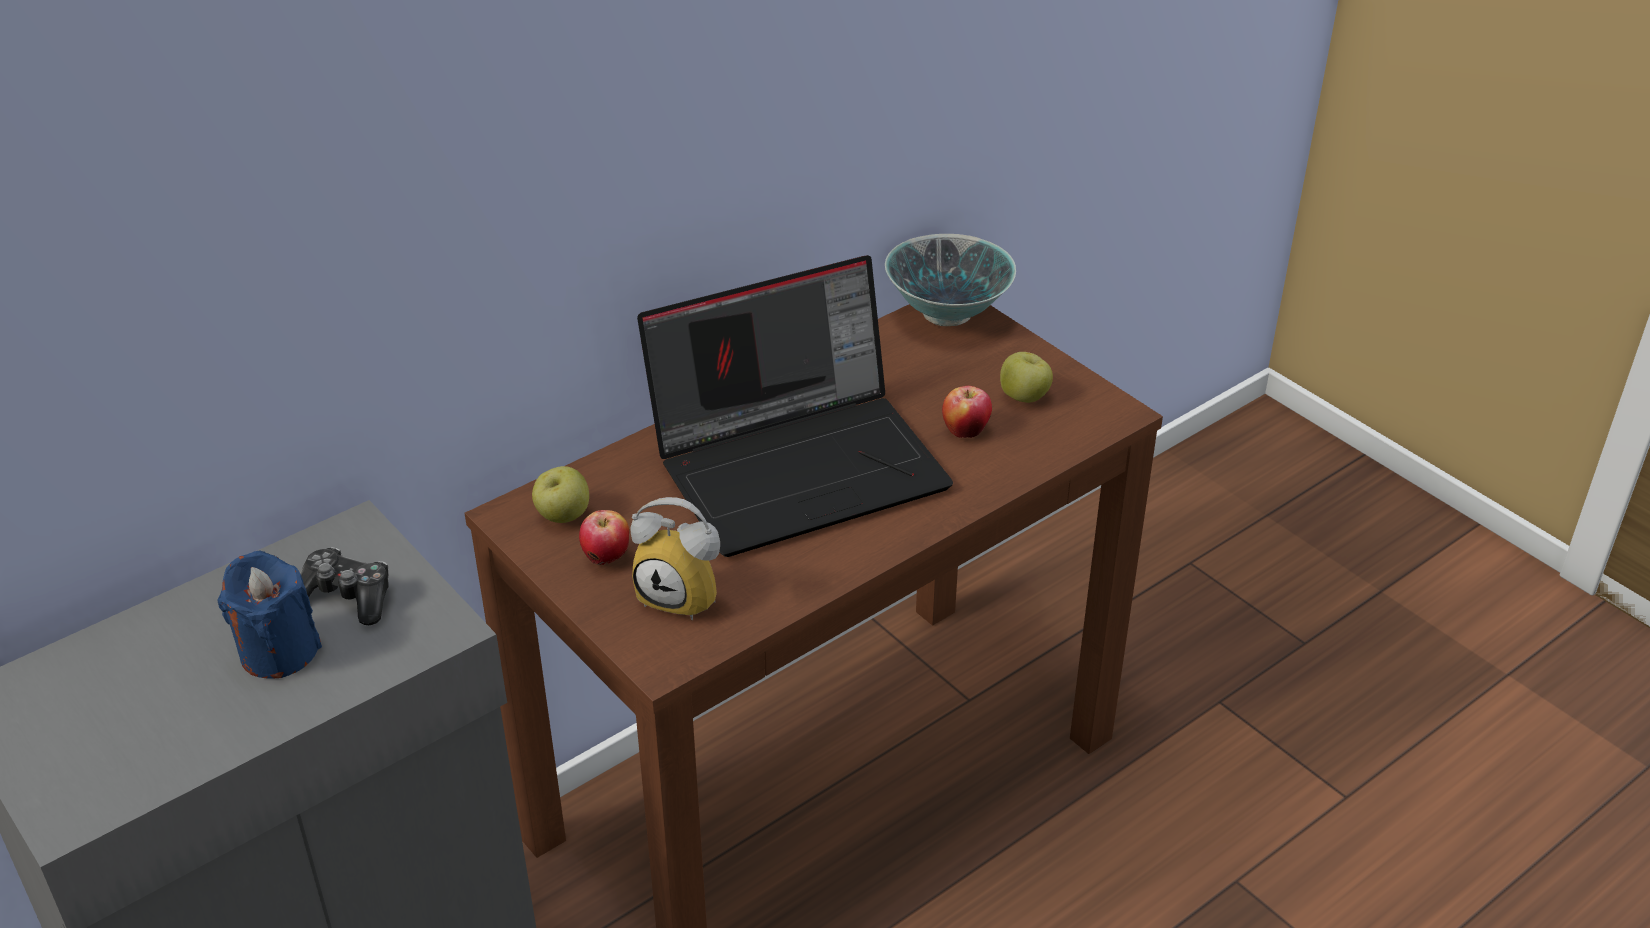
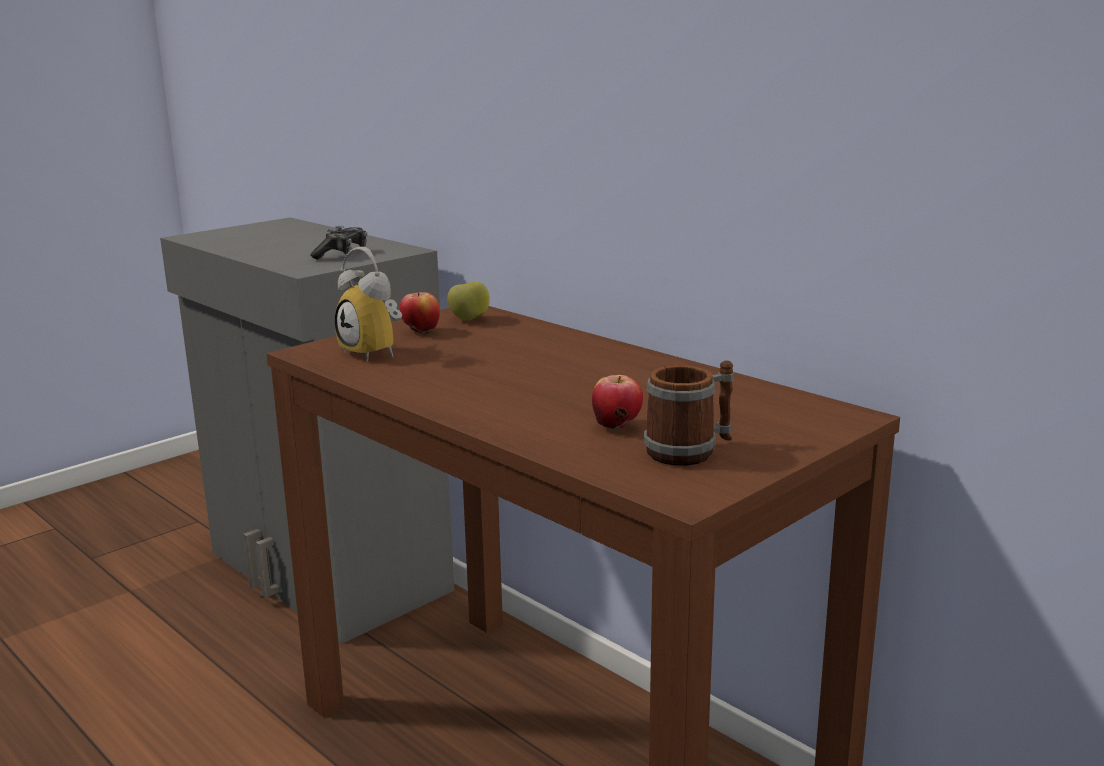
camera: 85 degrees right, 20 degrees down
(279, 651) = (298, 249): blue candle -> none
(685, 595) = (377, 352): alarm clock -> alarm clock turned 60 degrees counterclockwise
(800, 464) = (546, 373): laptop -> none
(947, 315) = (828, 414): bowl -> none
(1024, 397) = (691, 450): apple -> mug

